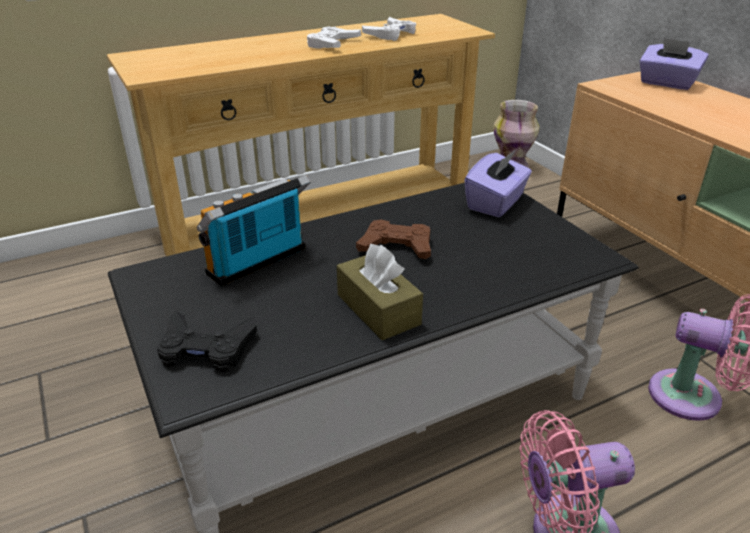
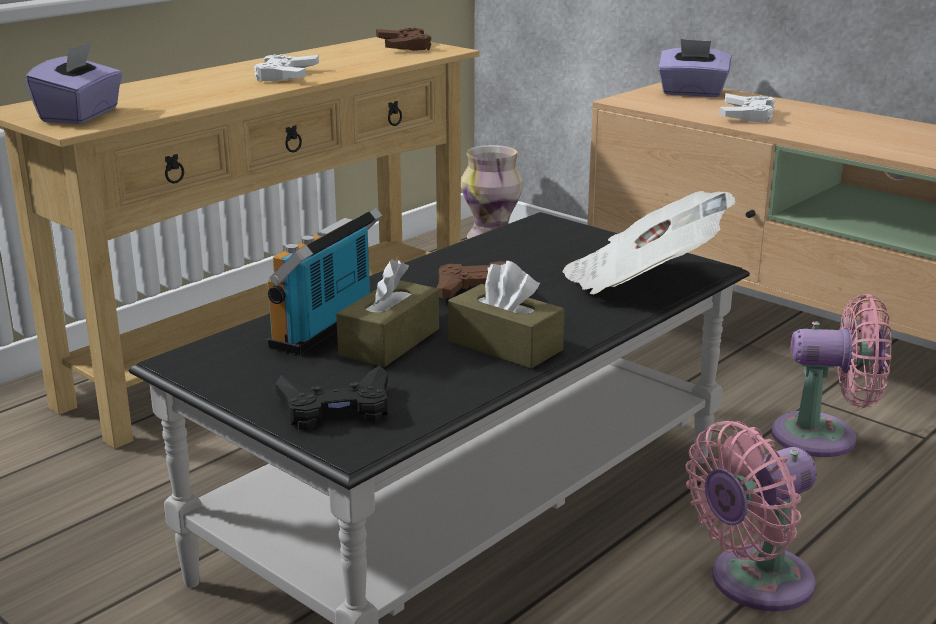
camera: 20 degrees left, 10 degrees down
(294, 286) = (389, 342): none -> brown tissue box
(391, 34) = (350, 60): white game controller -> white game controller (747, 115)
(441, 25) = (404, 46): none -> brown game controller
(496, 203) = (561, 237): purple tissue box -> purple tissue box (81, 115)
(533, 262) = (642, 282): none -> newspaper

